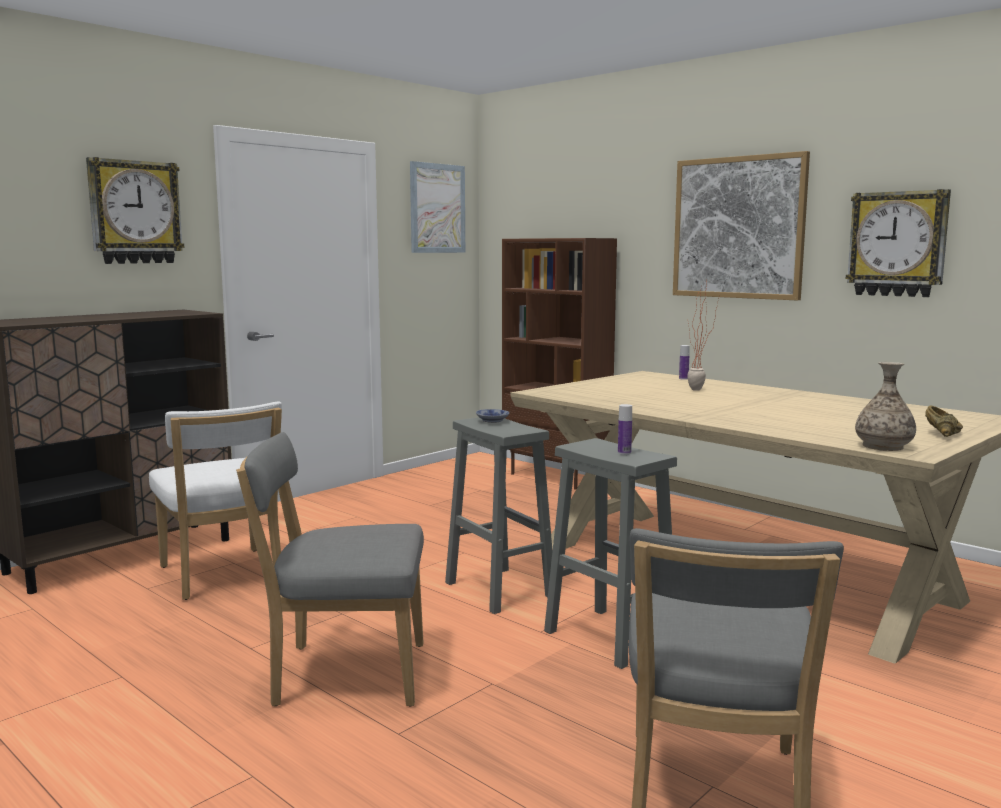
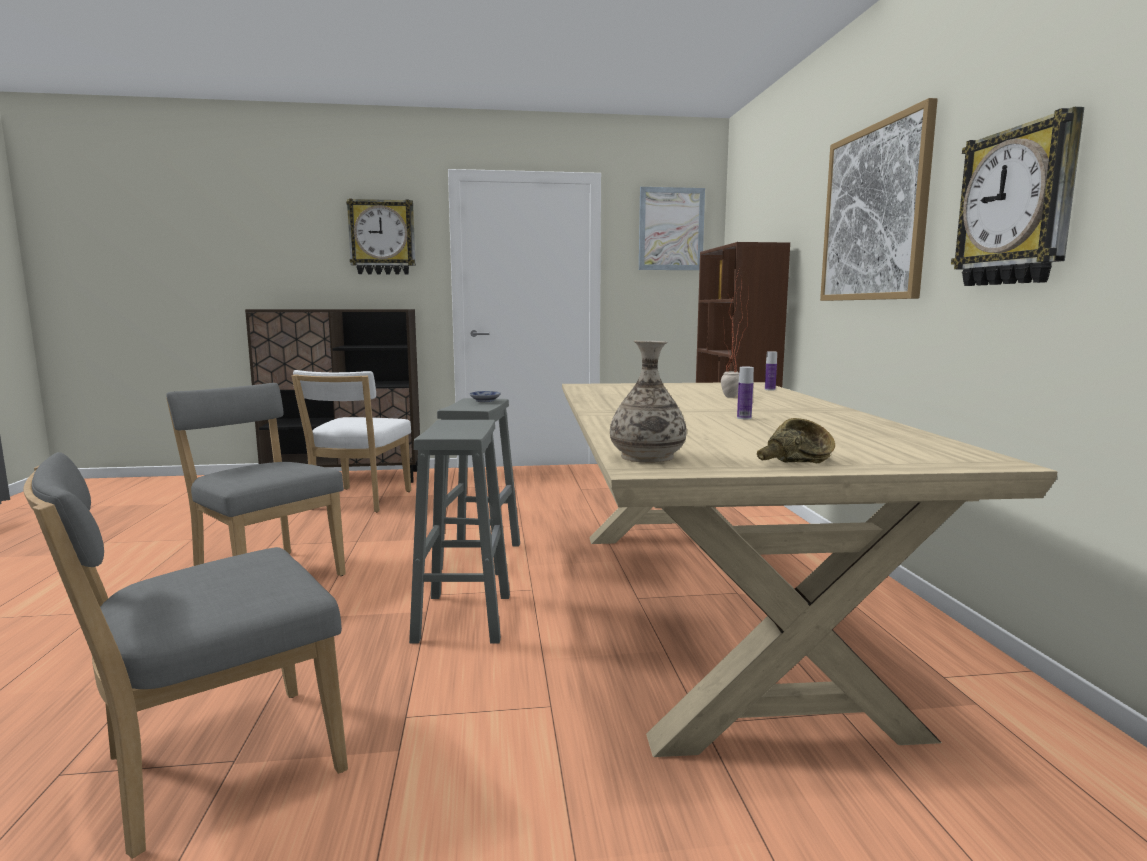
camera: 40 degrees right, 0 degrees up
(624, 453) = (459, 431): bottle -> bottle (744, 418)

